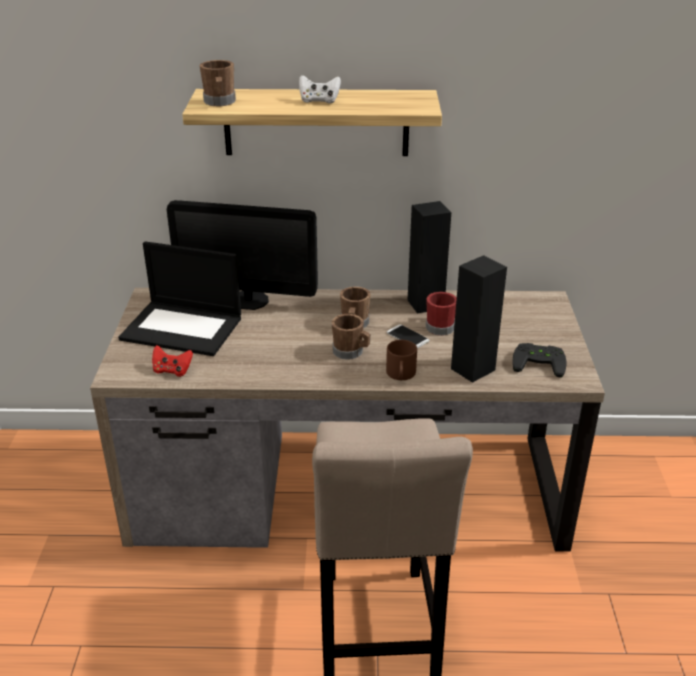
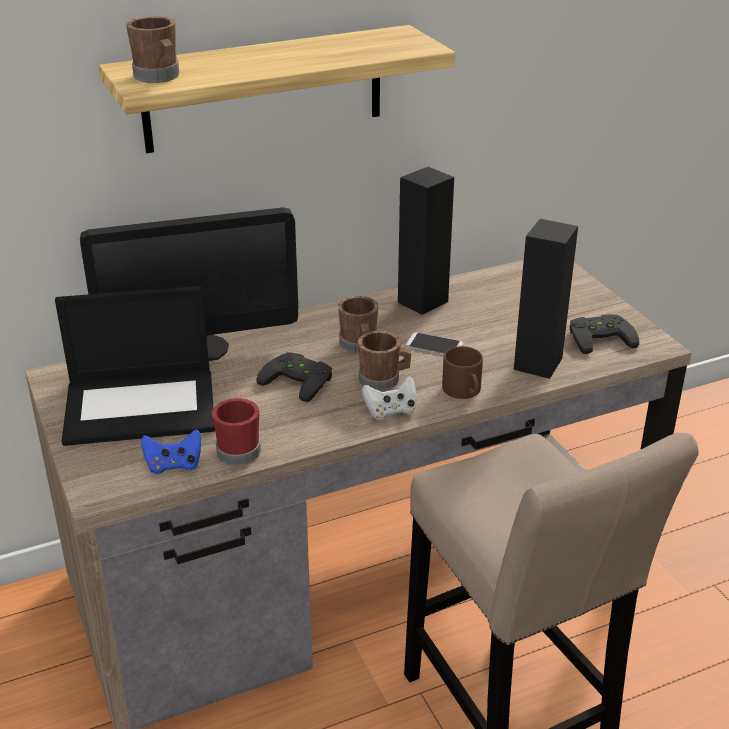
camera: 25 degrees left, 0 degrees up
(172, 371) = (174, 465): red game controller -> blue game controller
(295, 337) = (300, 379): none -> black game controller
(319, 101) = (288, 57): white game controller -> white game controller (390, 411)
(439, 326) = (460, 323): red mug -> red mug (237, 449)

